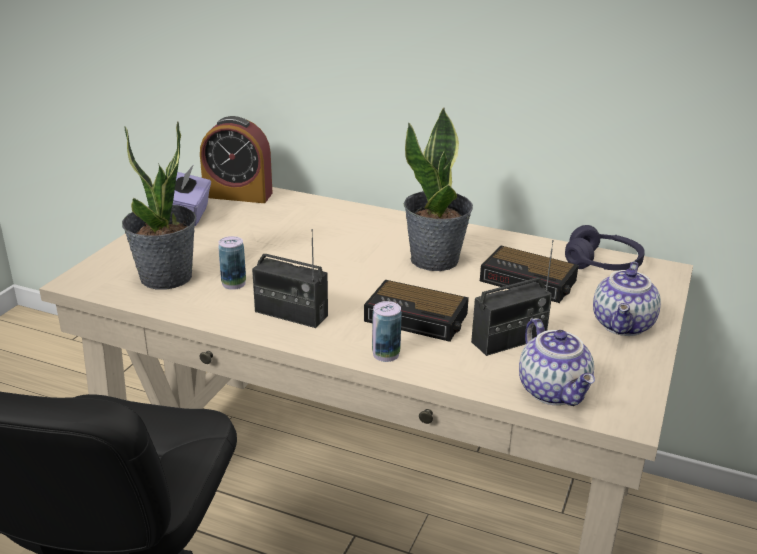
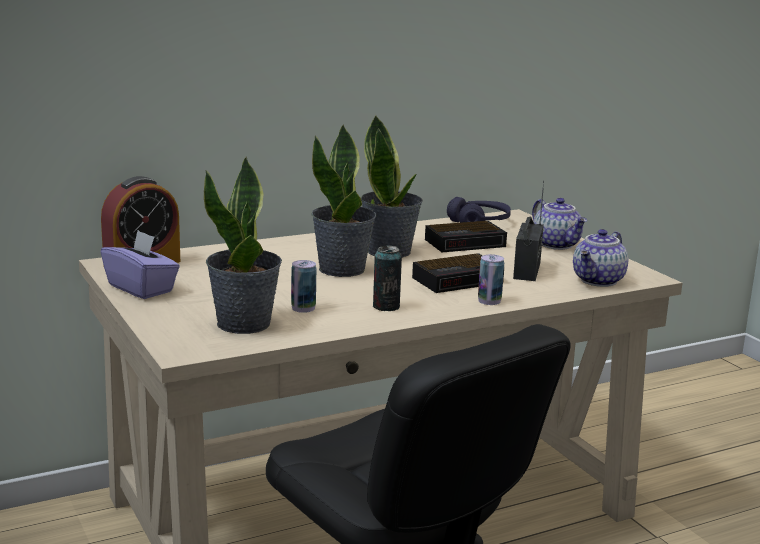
camera: 50 degrees left, 10 degrees down
(291, 314) = (386, 307): radio -> can
(353, 260) = (342, 269): none -> potted plant
(555, 391) = (599, 281): teapot -> teapot turned 105 degrees clockwise

